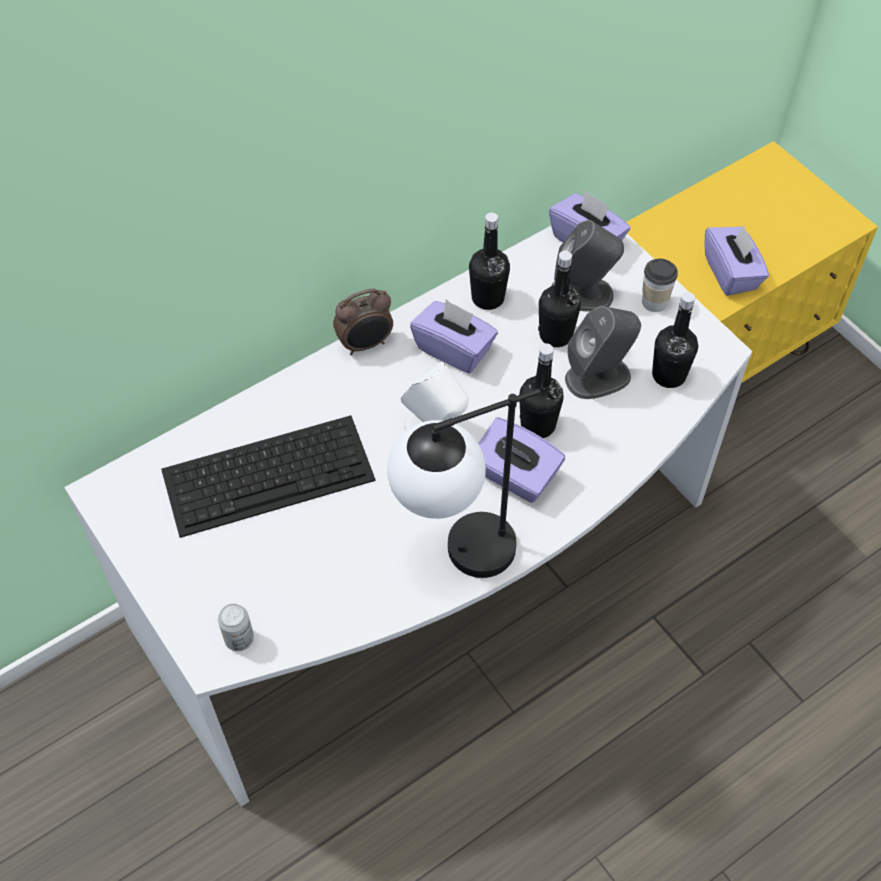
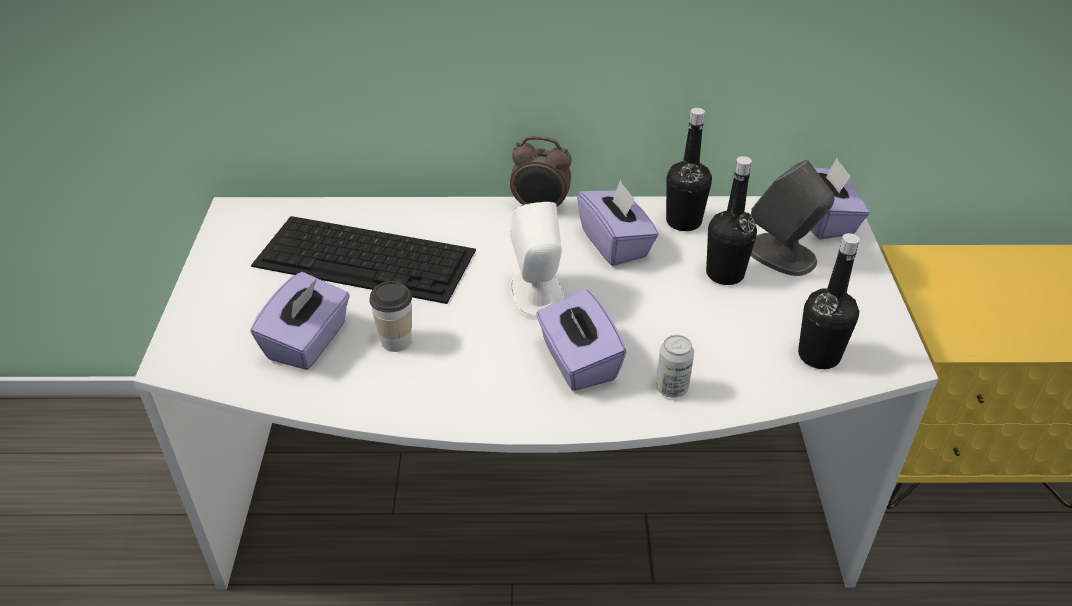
camera: 35 degrees right, 15 degrees down
(239, 639) = (211, 359): can -> can (671, 388)
(455, 558) = (454, 397): table lamp -> none
(538, 425) = (640, 333): black bottle -> none
(598, 377) = (739, 324): grey speaker -> none
(654, 302) = (854, 292): cup -> cup (396, 341)
(731, 273) = (982, 328): purple tissue box -> purple tissue box (308, 342)

